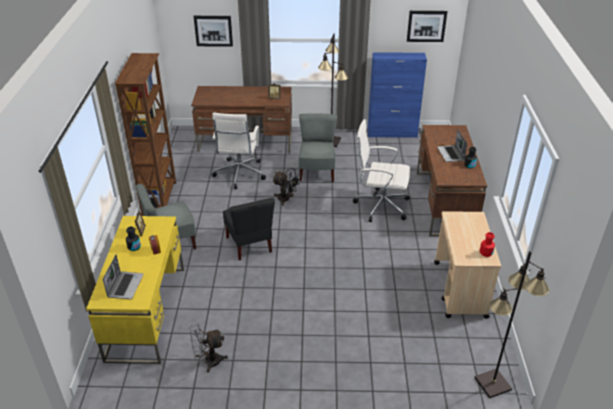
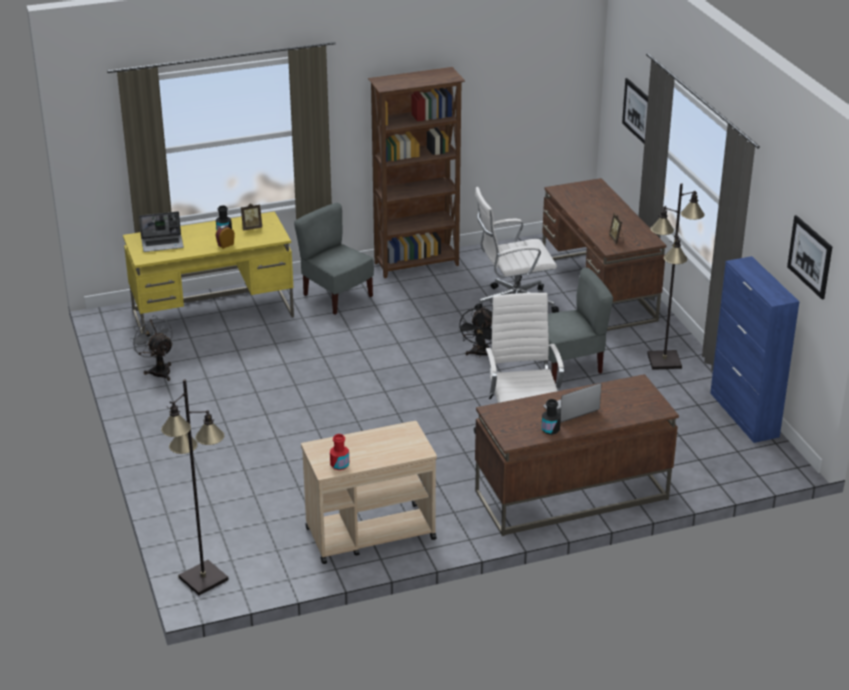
camera: 70 degrees right, 5 degrees down
(250, 245) = (366, 349): black chair -> none

